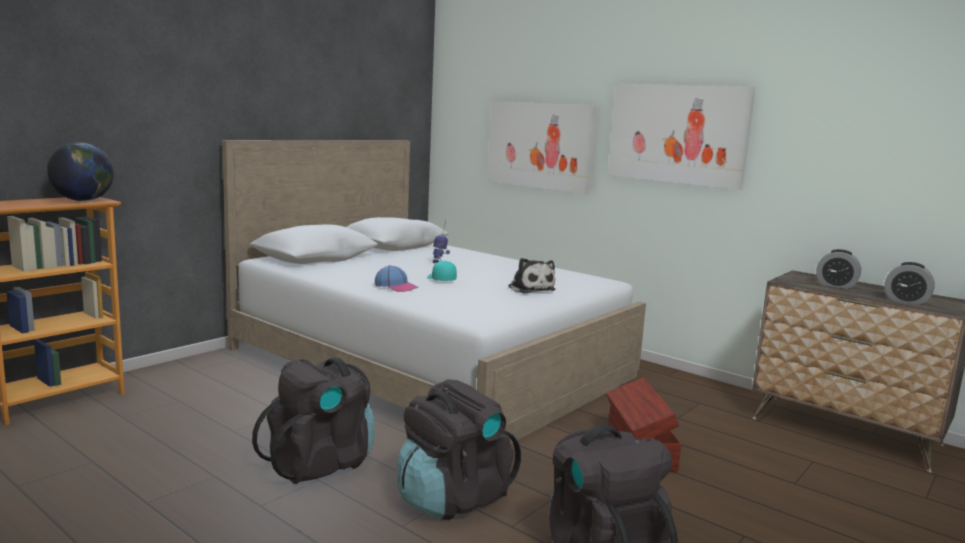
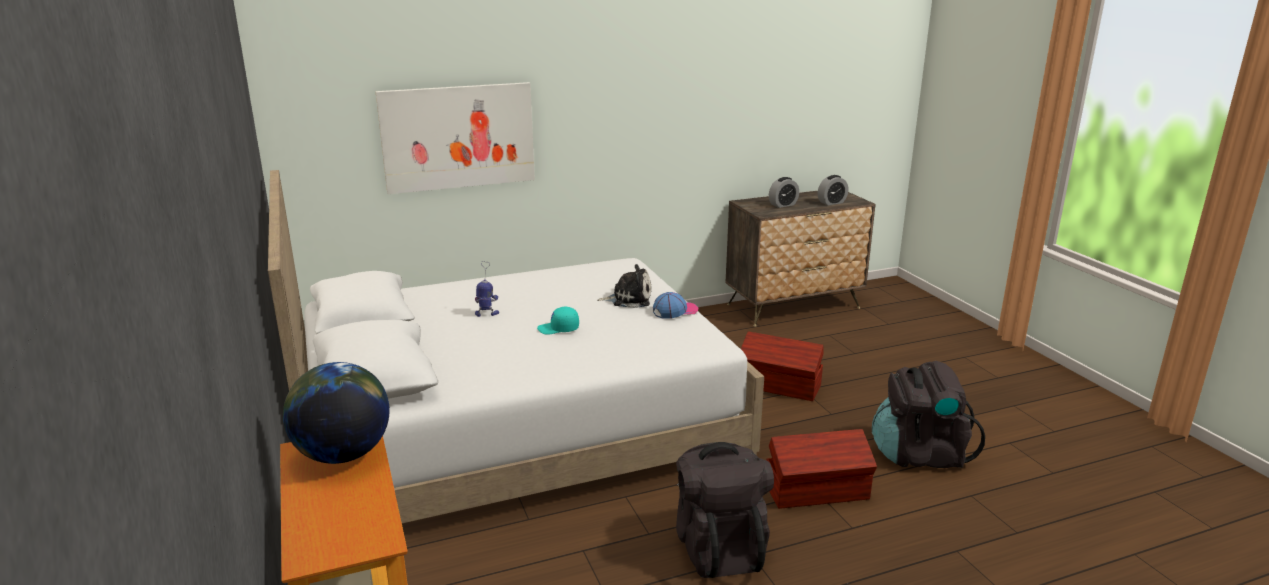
camera: 60 degrees left, 10 degrees up
(396, 287) = (570, 357): cap -> cap (675, 311)
(453, 498) = (818, 492): black backpack -> brown storage box
(677, 134) = (619, 102): picture -> none

